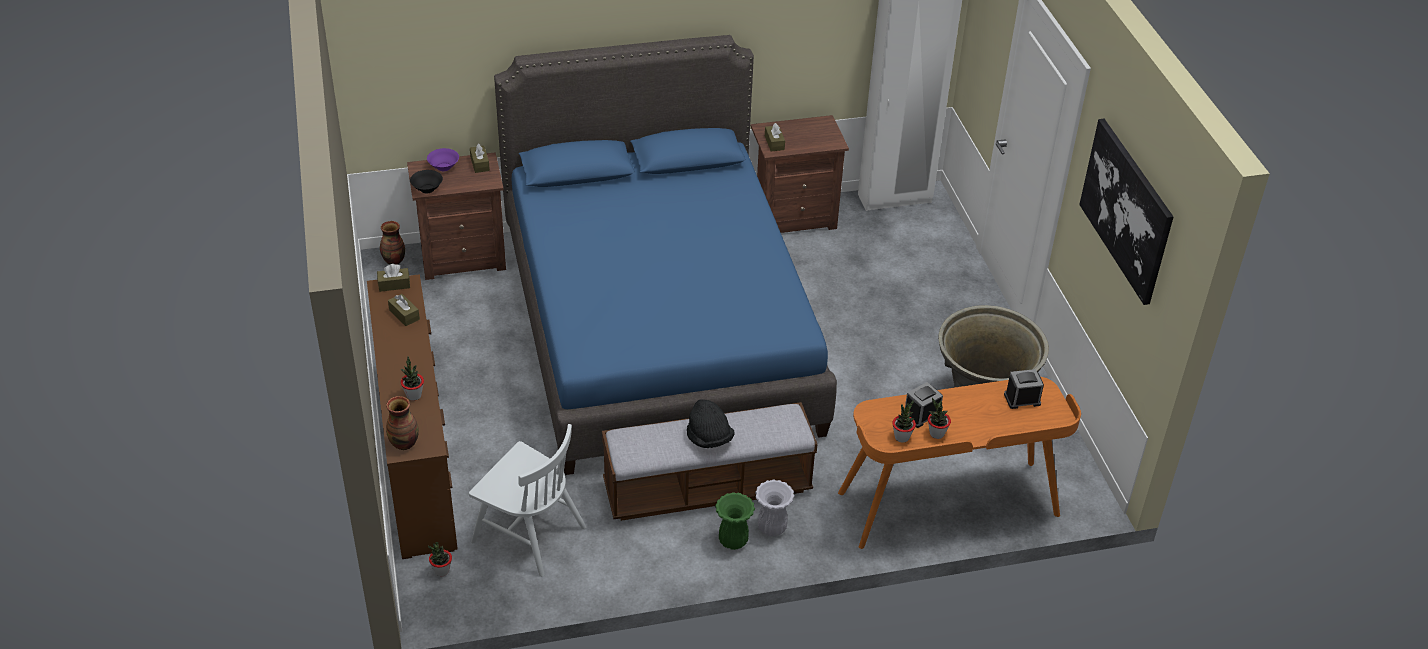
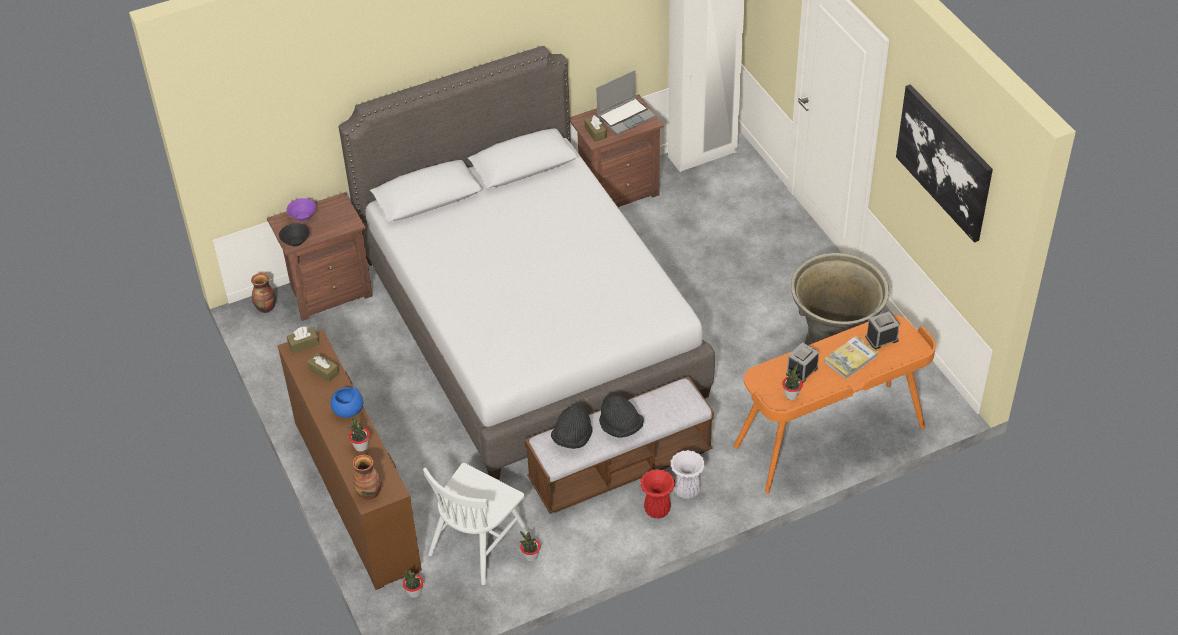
camera: 10 degrees left, 5 degrees up
(414, 358) = (348, 411): none -> blue bowl
(480, 164) = (335, 206): brown tissue box -> none
(528, 534) = (478, 542): white chair -> white chair turned 105 degrees clockwise
(653, 439) = (572, 438): none -> black hat
(658, 329) = (530, 326): blue bed -> grey bed
(733, 542) = (657, 511): green vase -> red vase
(811, 133) = (626, 116): none -> laptop
(936, 433) = (819, 385): potted plant -> potted plant (531, 556)
(980, 413) = (850, 359): none -> book

